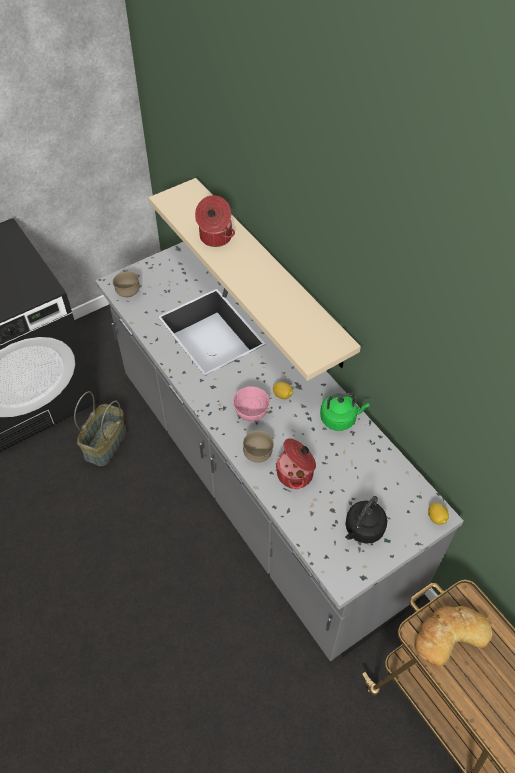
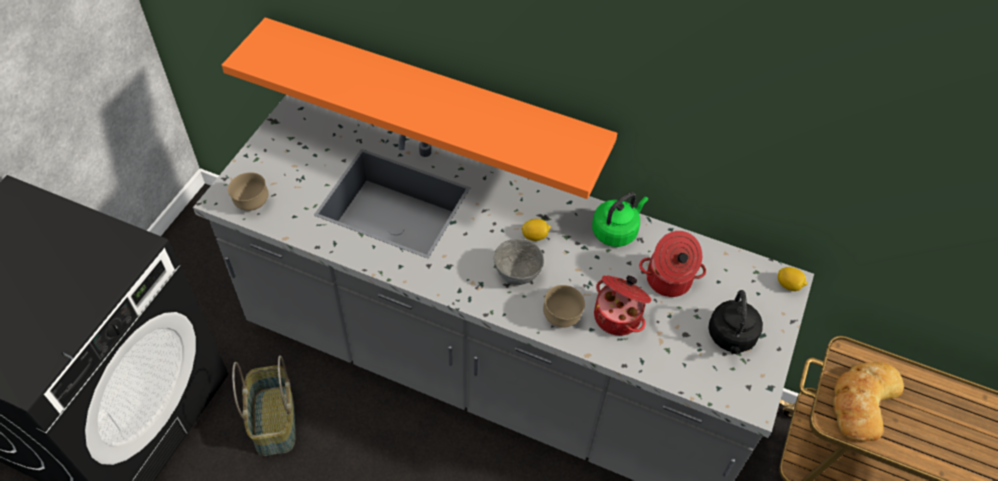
camera: 35 degrees left, 0 degrees up
(215, 237) = (351, 80): cooking pot -> cooking pot (668, 280)
(250, 414) = (517, 275): pink bowl -> grey bowl
(270, 272) = (434, 97): beige shelf -> orange shelf

